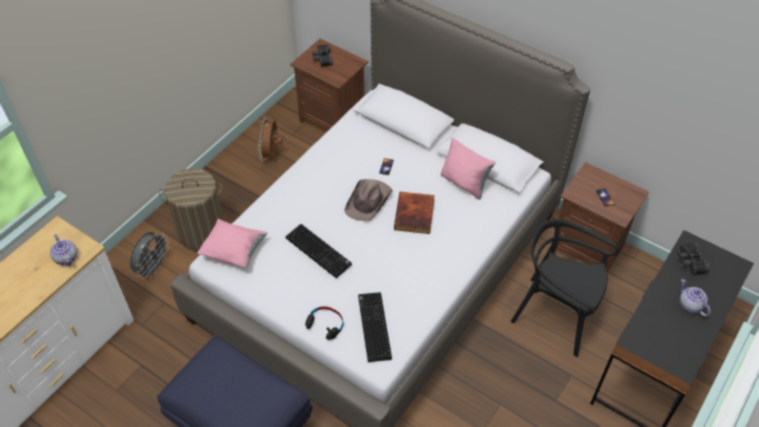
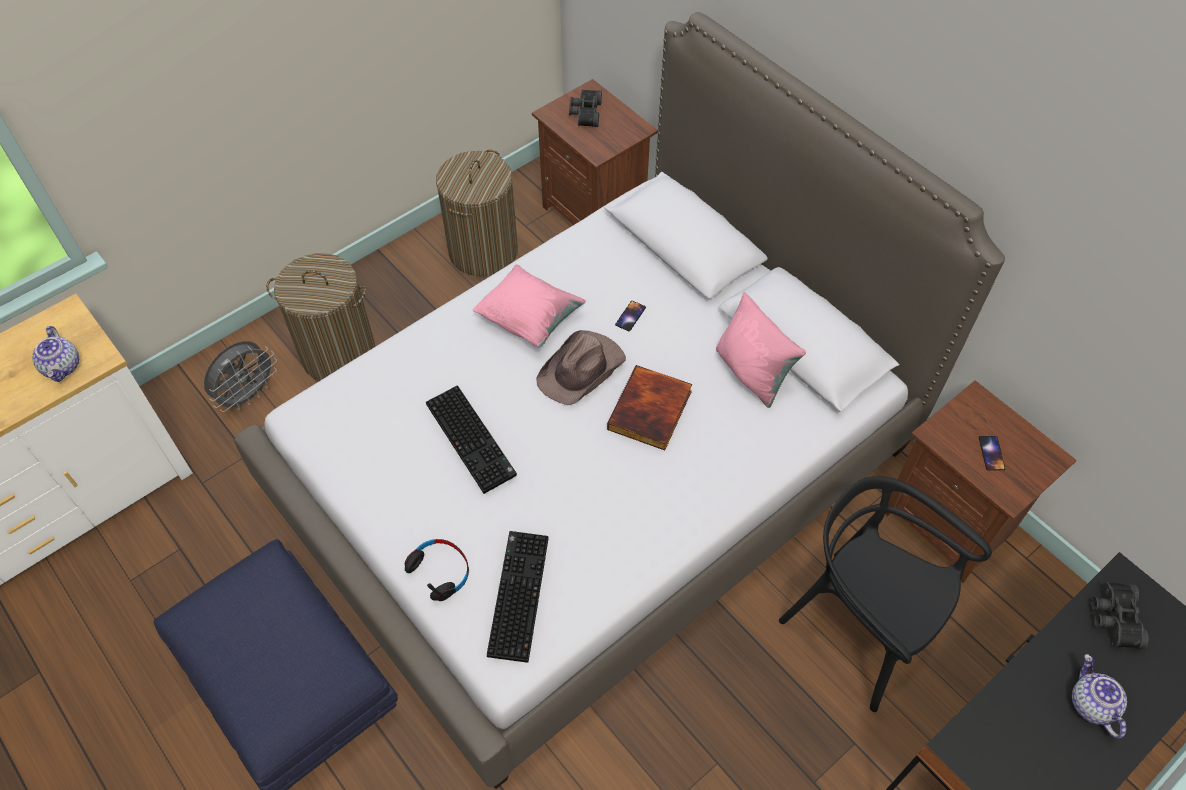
camera: 15 degrees right, 5 degrees up
(234, 251) = (339, 409): pink pillow -> pink pillow (529, 319)
(271, 154) = (483, 251): brown fan -> laundry basket

